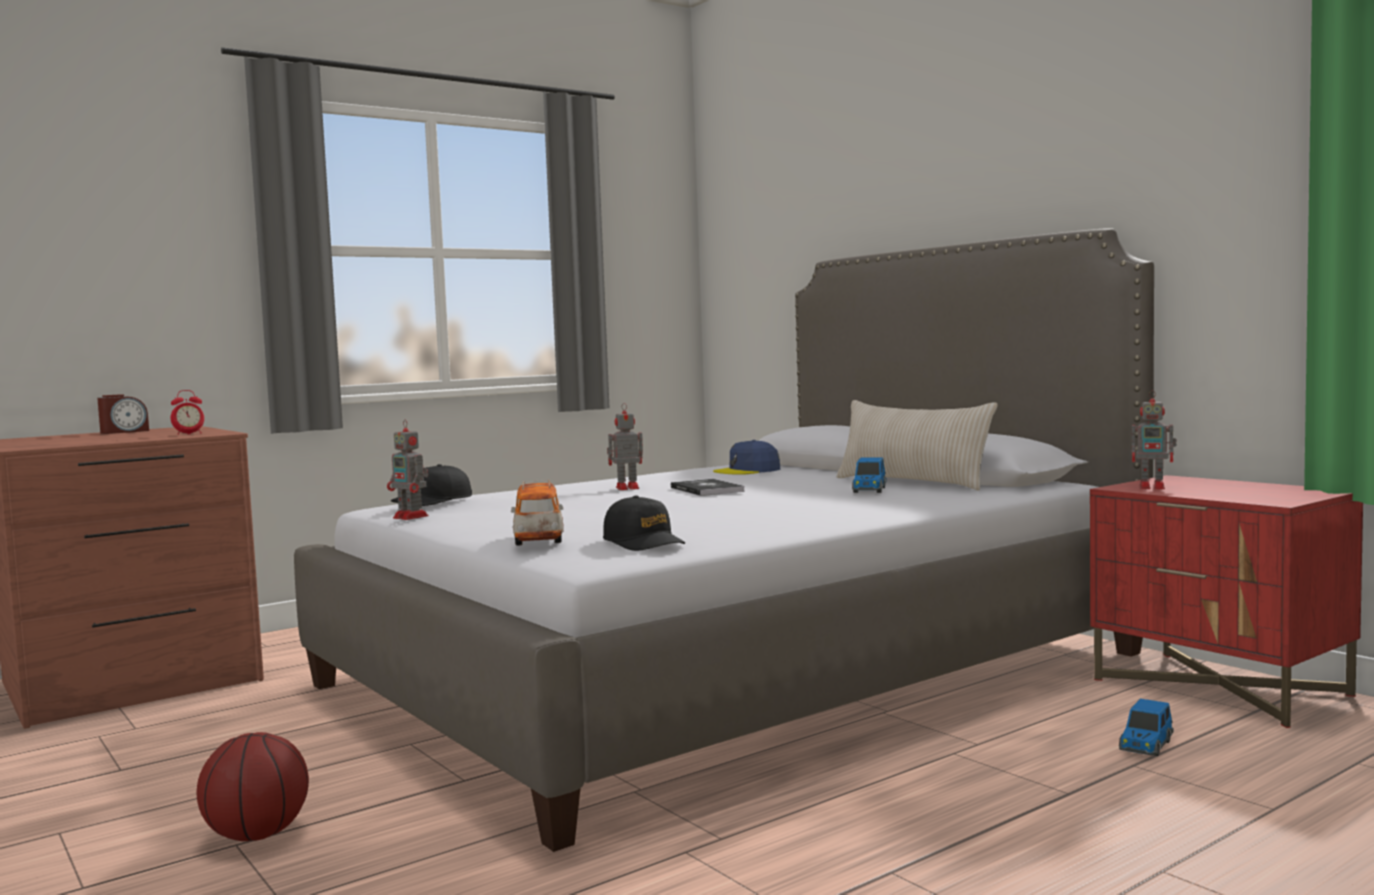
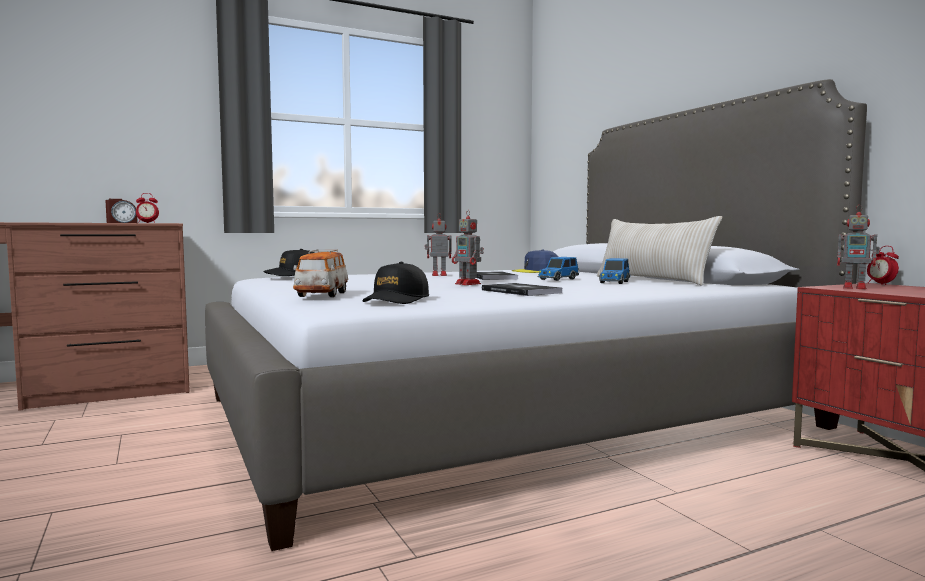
camera: 10 degrees right, 0 degrees up
(256, 835) = (72, 506): basketball -> none
(411, 517) = (266, 281): toy robot -> toy robot (468, 284)
(644, 543) = (396, 300): black cap -> black cap turned 45 degrees clockwise
(773, 516) = (521, 291): none -> book
(1145, 746) = (834, 511): toy car -> toy car (557, 279)
(1180, 478) = (881, 284): none -> alarm clock

